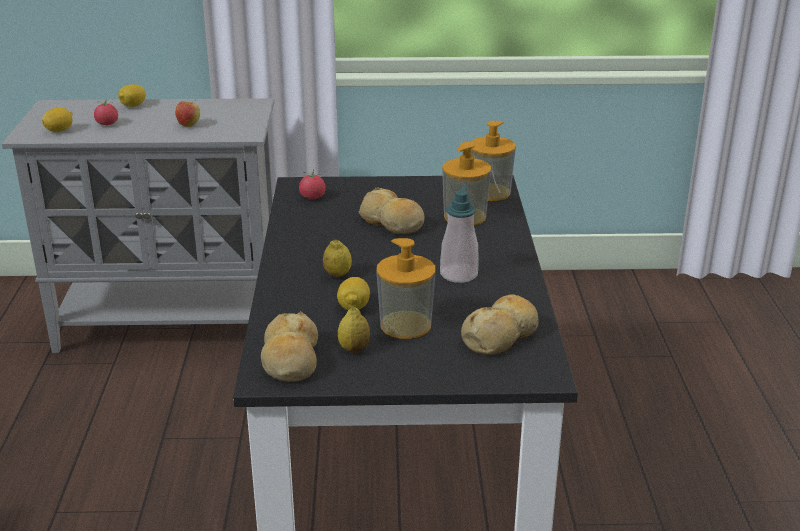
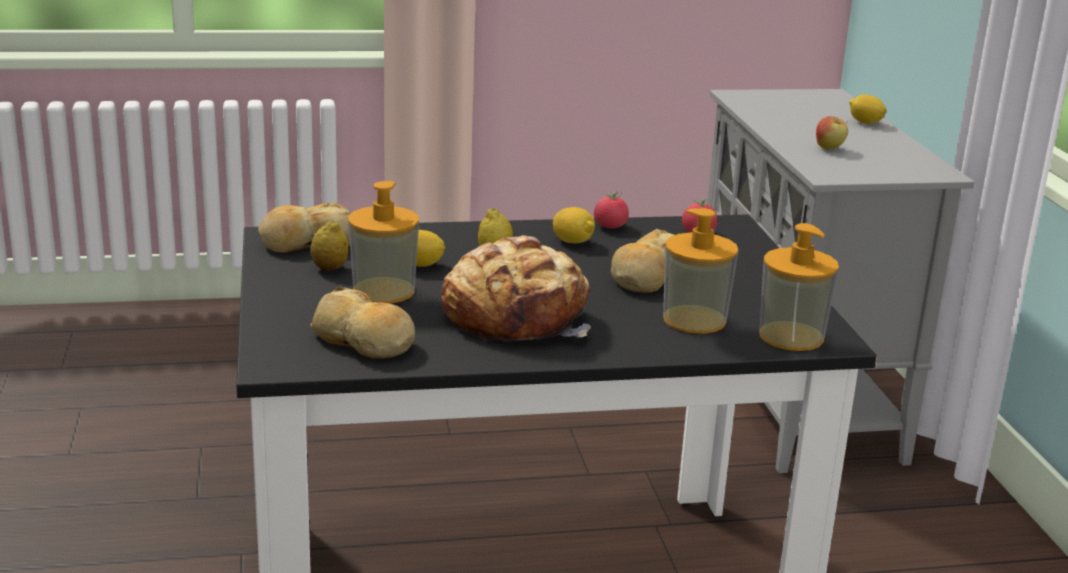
camera: 80 degrees right, 5 degrees down
(59, 130) = (761, 103): lemon -> lemon (573, 241)
(107, 124) = (798, 118): tomato -> tomato (610, 226)
(458, 274) = (516, 317): soap dispenser -> bread

